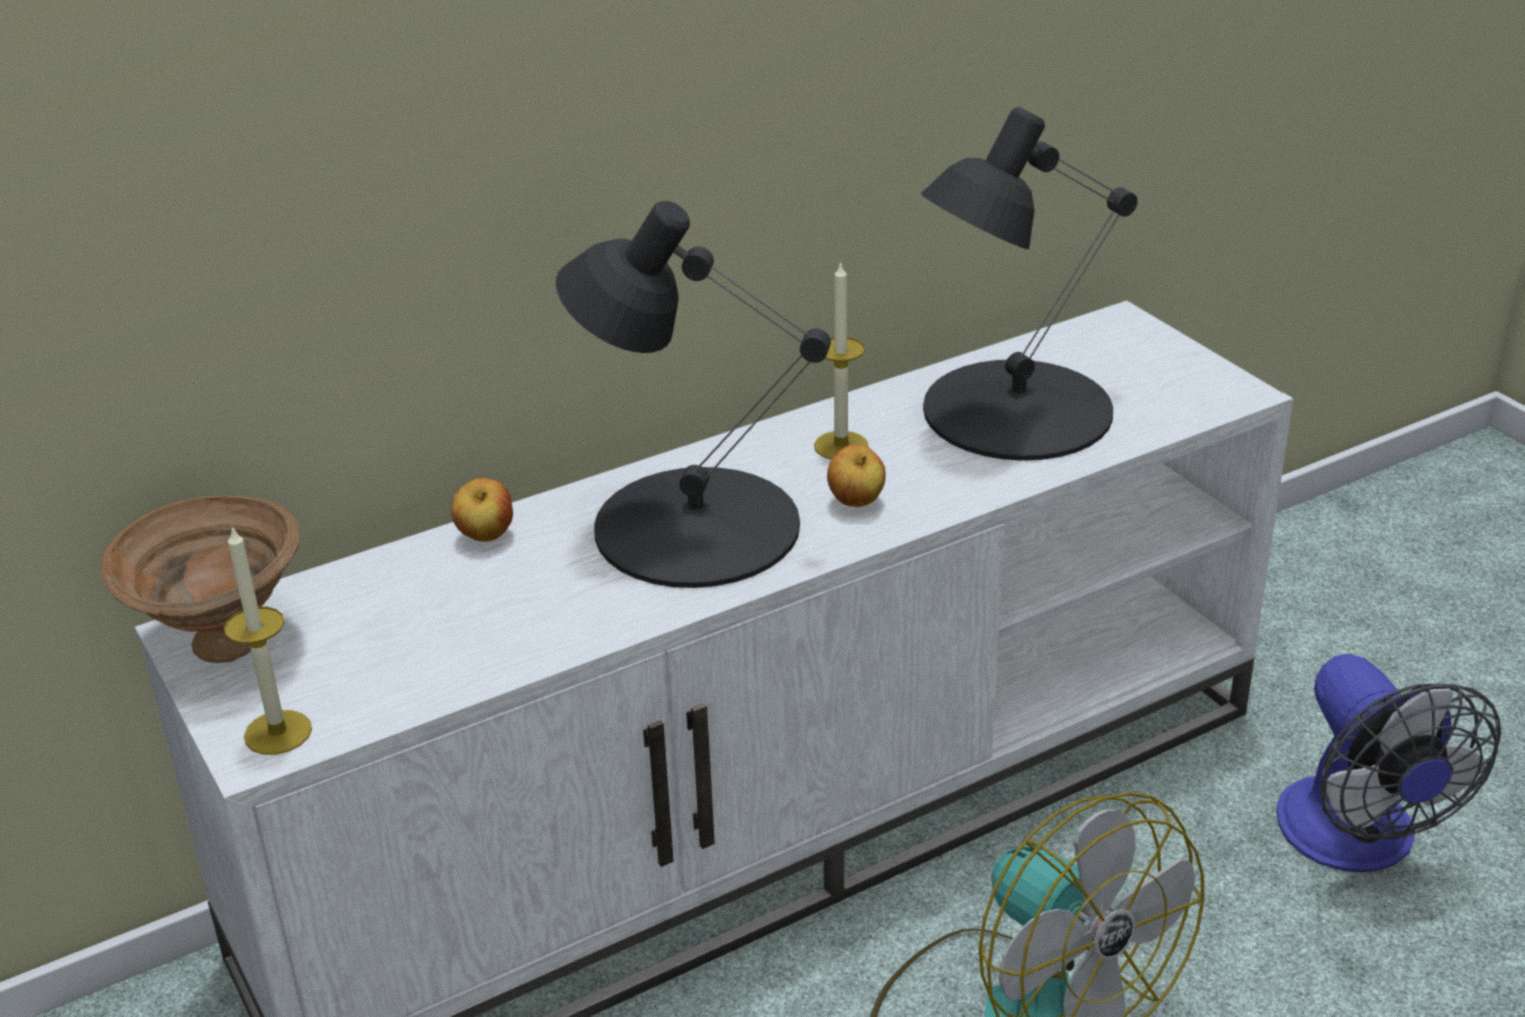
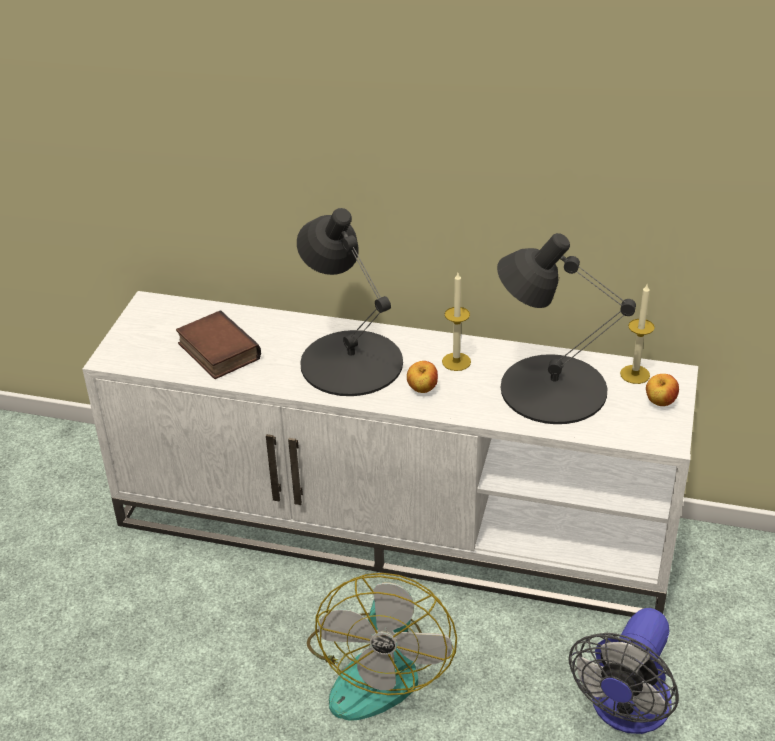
camera: 45 degrees right, 5 degrees up
(225, 647) = (149, 315): brown bowl -> none
(278, 732) = (123, 356): candle -> candle (635, 374)
(446, 631) = (216, 351): none -> book
(485, 537) = (278, 322): apple -> apple (659, 403)

